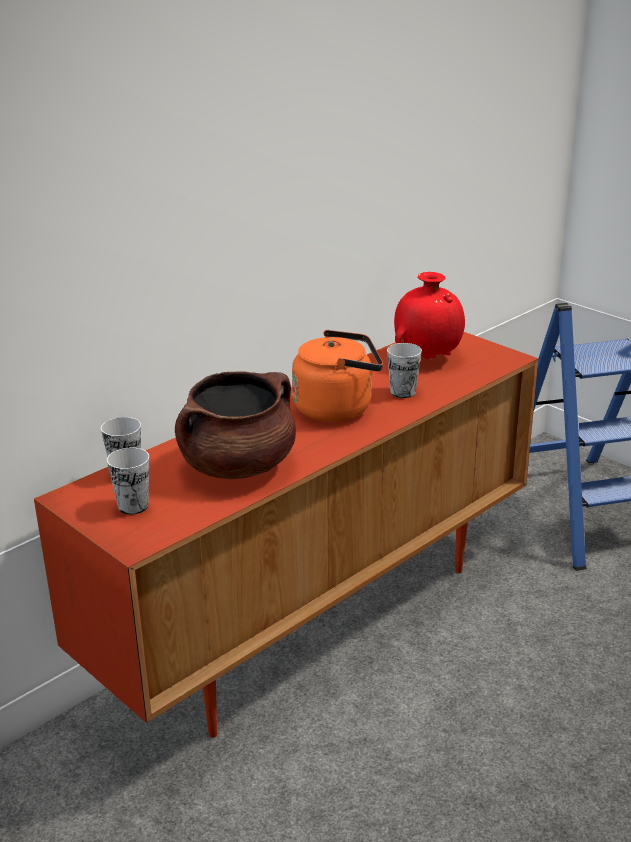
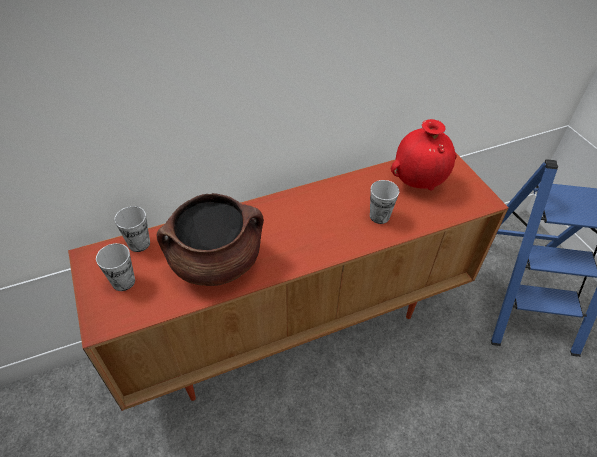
camera: 20 degrees right, 20 degrees up
(337, 408) = (321, 220): orange kettle -> none

